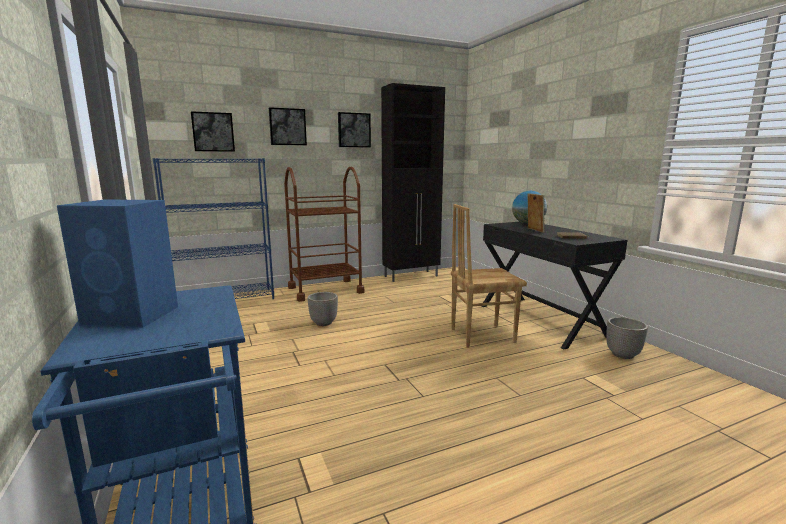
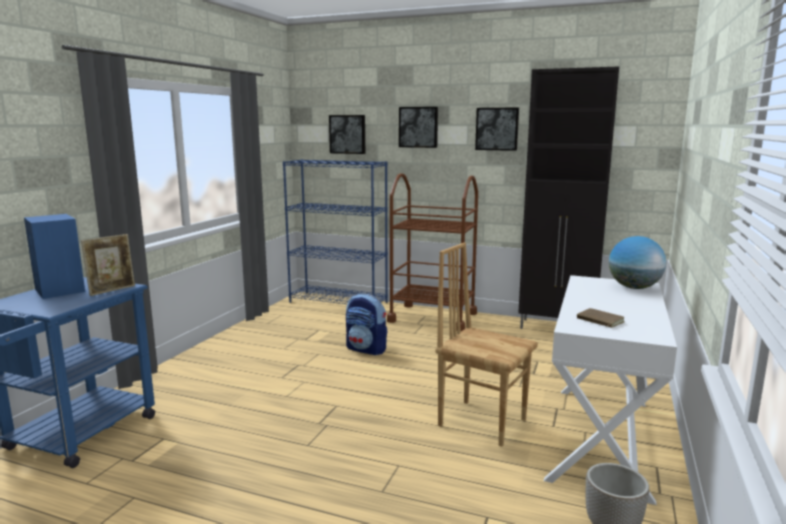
camera: 45 degrees right, 0 degrees up
(324, 323) = (366, 349): planter -> backpack
(534, 230) = (595, 299): picture frame -> picture frame (112, 290)
(540, 320) = (602, 438): black desk -> white desk

